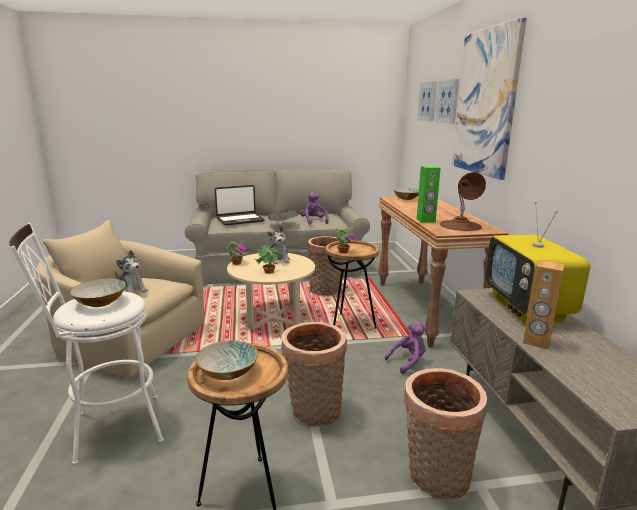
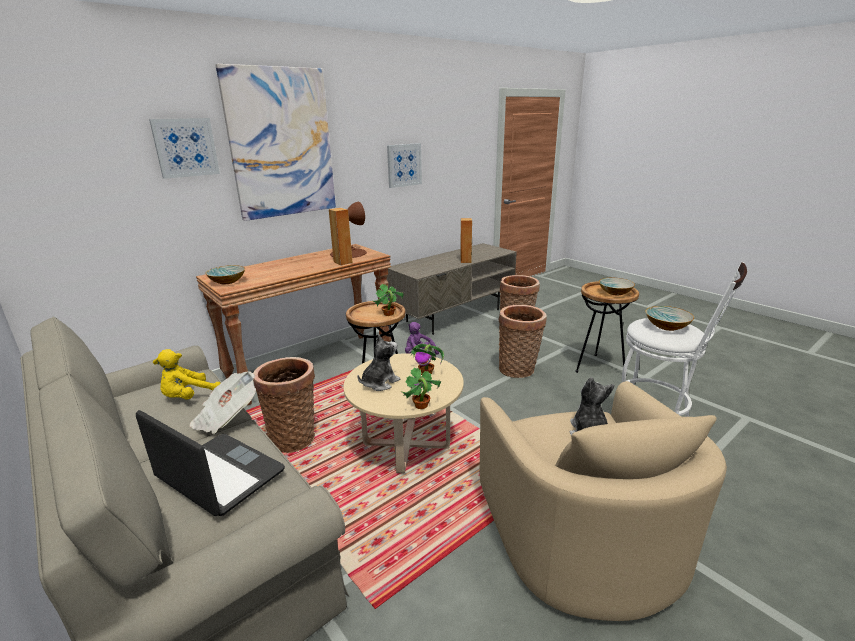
camera: 120 degrees left, 5 degrees up
(313, 221) = (189, 397): purple plush toy -> yellow plush toy
(426, 220) = (343, 262): green speaker -> brown speaker
(427, 101) = (105, 151): picture -> picture (404, 165)
(527, 309) = (425, 264): television -> none

